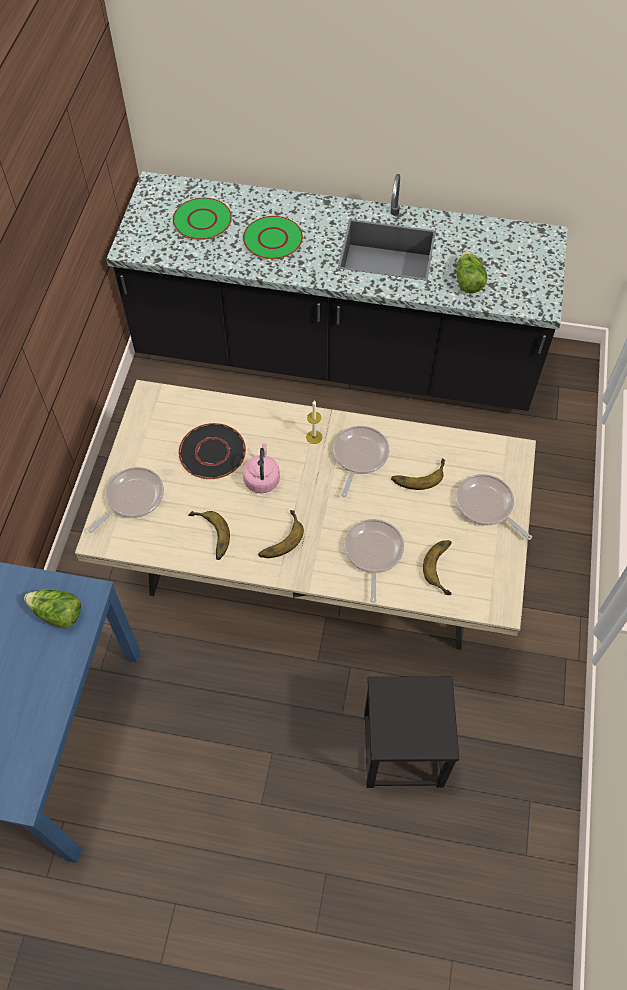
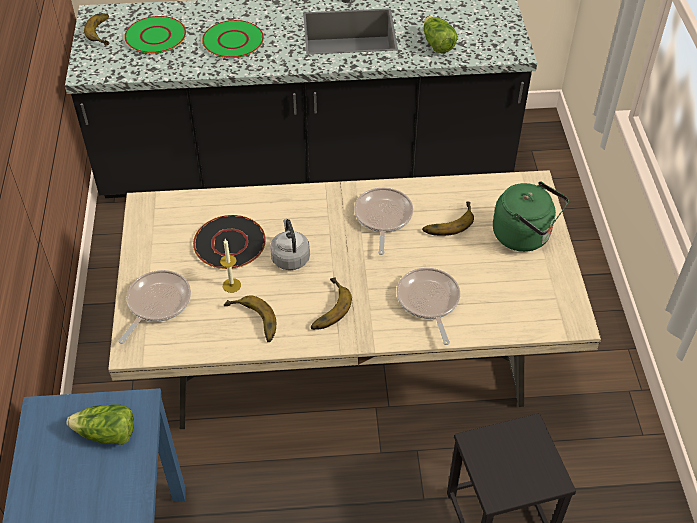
camera: 15 degrees left, 10 degrees down
(262, 479) = (290, 257): pink kettle -> grey kettle
(314, 437) = (331, 209): candle -> candle (231, 285)
(445, 568) = (505, 299): banana -> banana (104, 31)
(486, 506) = (525, 236): frying pan -> green kettle

